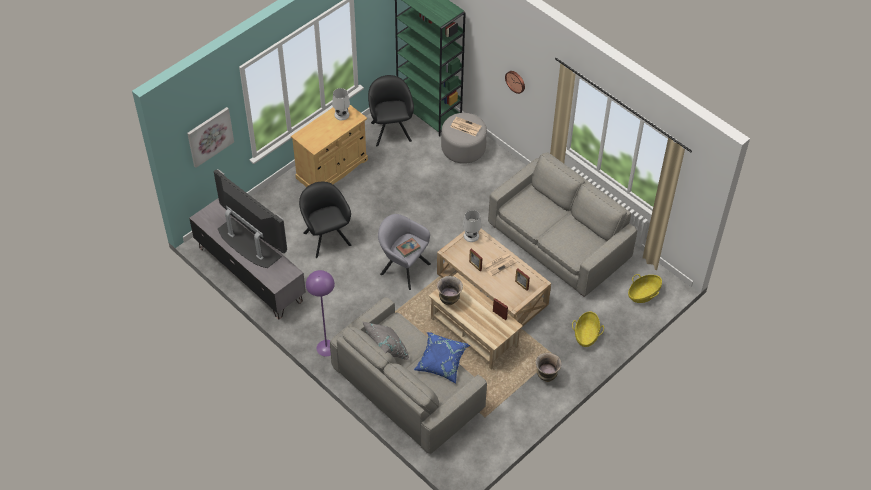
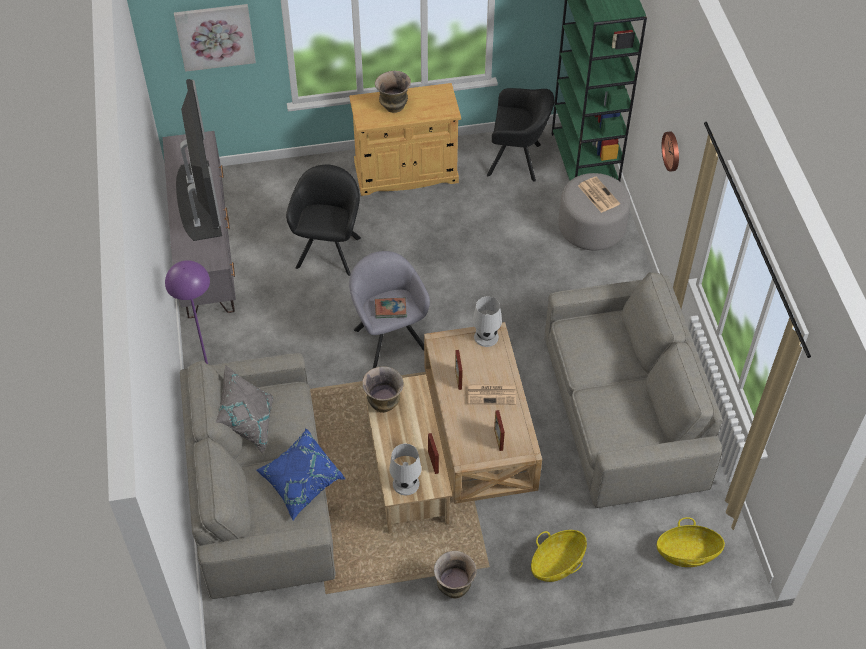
camera: 35 degrees right, 0 degrees up
(323, 131) = (393, 108): none -> vase
(341, 115) = (432, 99): white table lamp -> white table lamp (405, 484)
(391, 129) = (518, 160): black armchair -> black armchair turned 75 degrees clockwise

